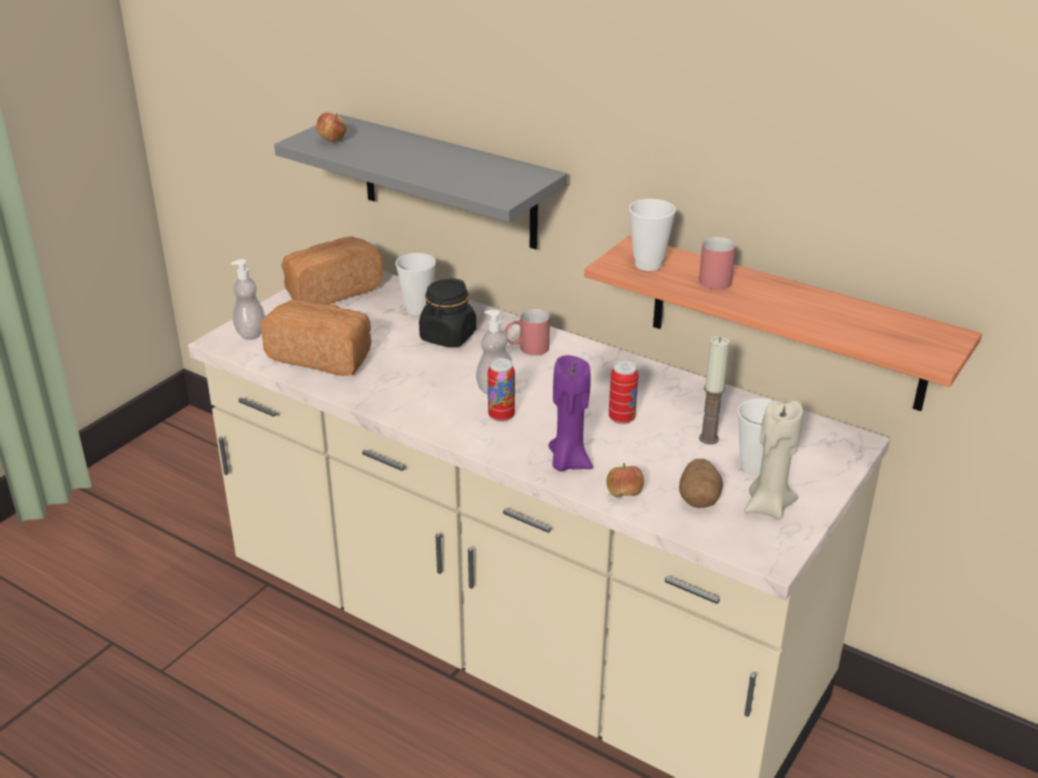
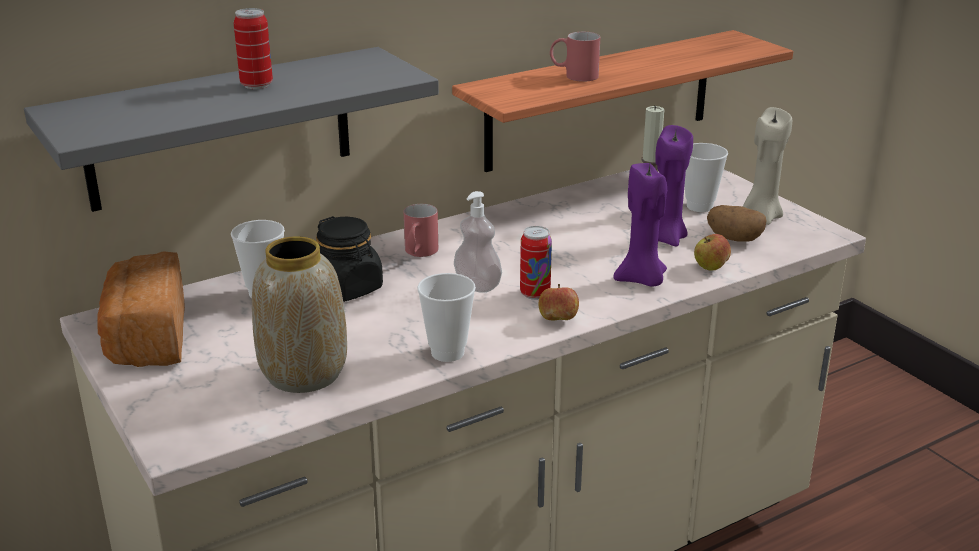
camera: 65 degrees left, 5 degrees down
(251, 333) = (184, 417): soap dispenser -> none
(323, 356) = (305, 374): bread -> vase
(332, 140) = (111, 121): apple -> apple (558, 320)
(621, 418) = (587, 239): can -> can (256, 85)
(648, 264) = (524, 90): cup -> cup (447, 353)
(663, 459) = (665, 238): none -> purple candle

